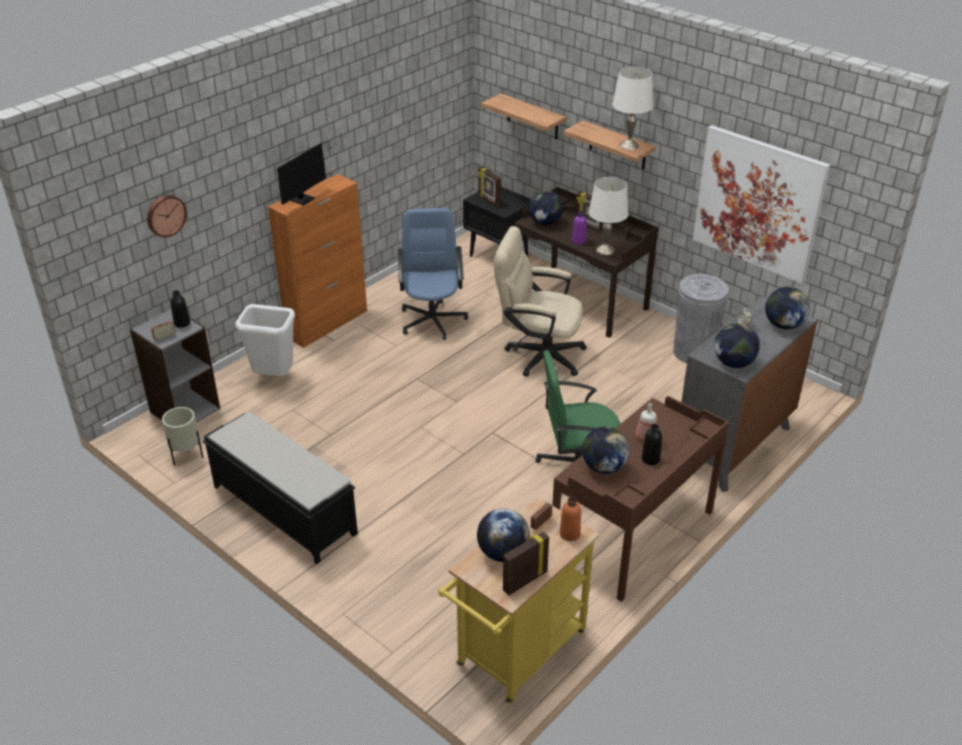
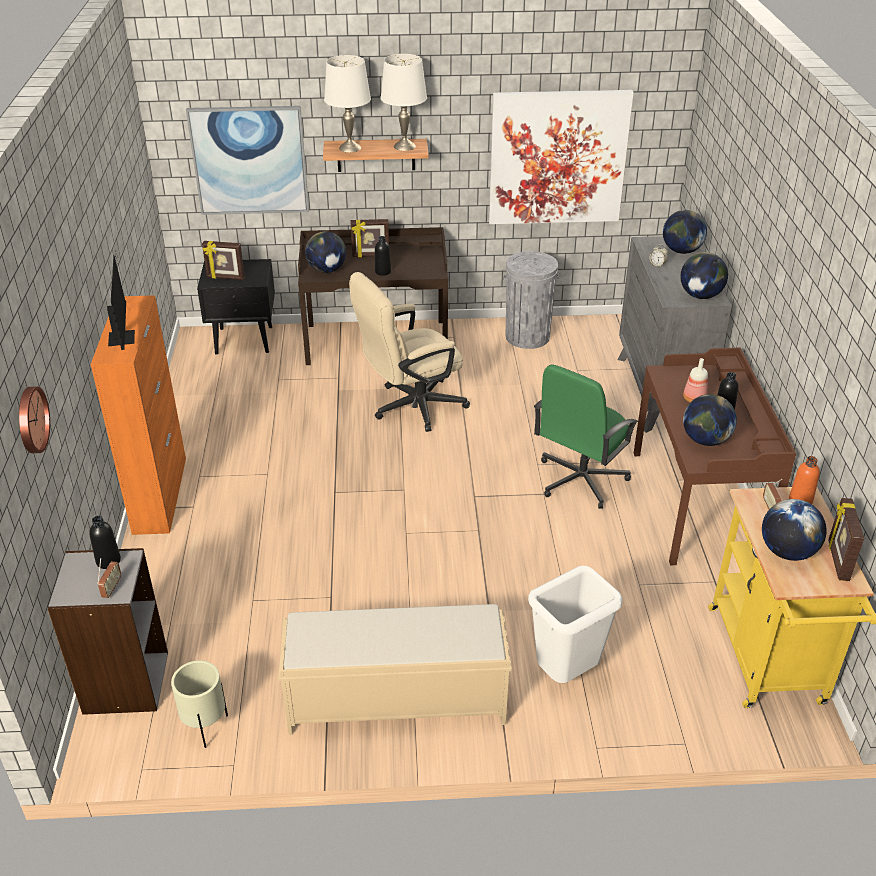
camera: 45 degrees left, 0 degrees up
(273, 378) = (182, 583): white trash can -> white trash can (566, 675)
(283, 509) = (394, 700): black bench -> beige bench
(432, 320) = (268, 430): blue office chair -> none
(532, 117) = (249, 160): shelf -> picture
(579, 241) = (383, 272): purple bottle -> black bottle
(605, 250) = (417, 269): white table lamp -> white table lamp (350, 148)

